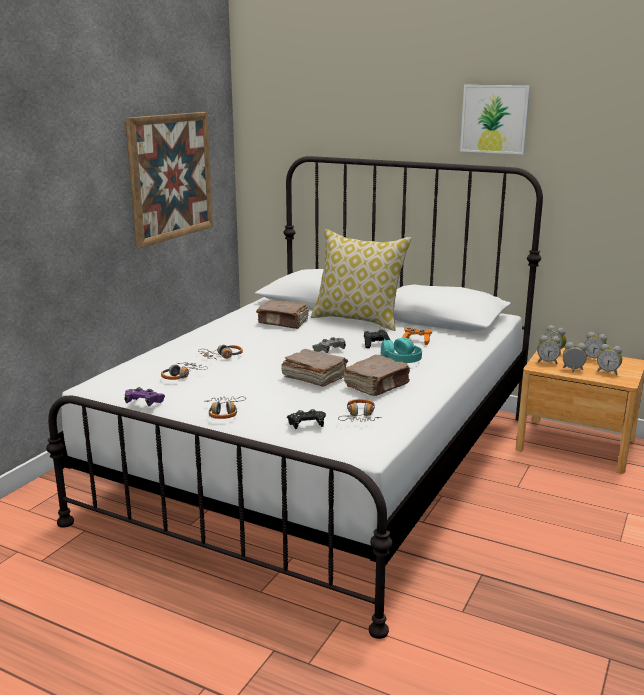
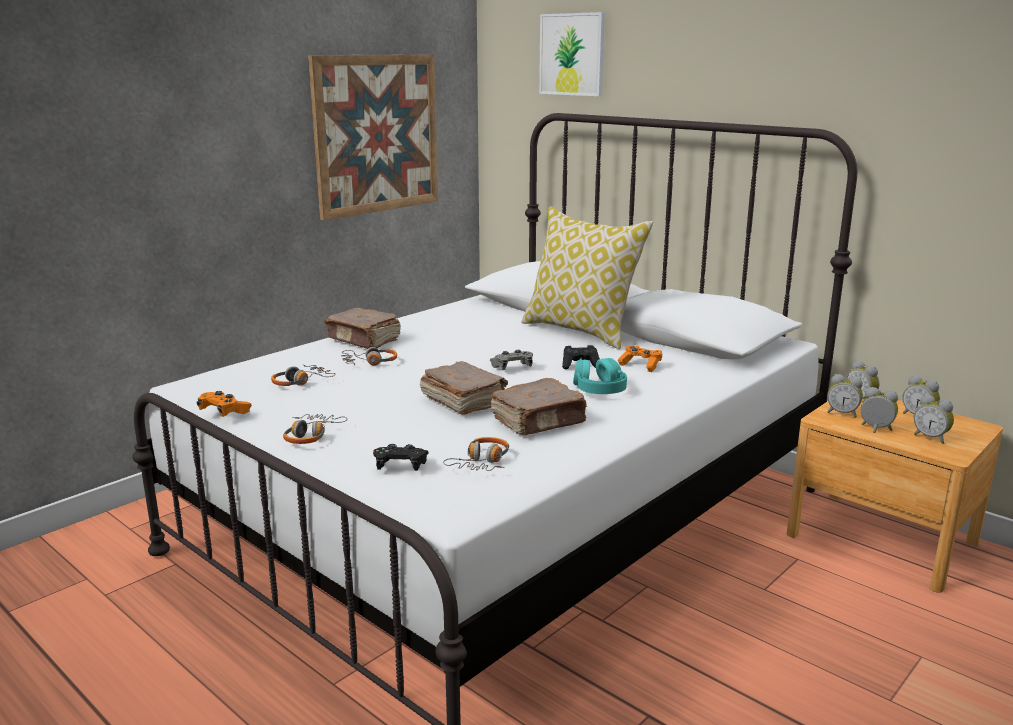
camera: 15 degrees right, 0 degrees up
(144, 403) = (224, 412): purple game controller -> orange game controller
(283, 323) = (481, 326): brown book -> brown book (364, 340)
(494, 119) = (797, 60): picture -> picture (572, 54)

